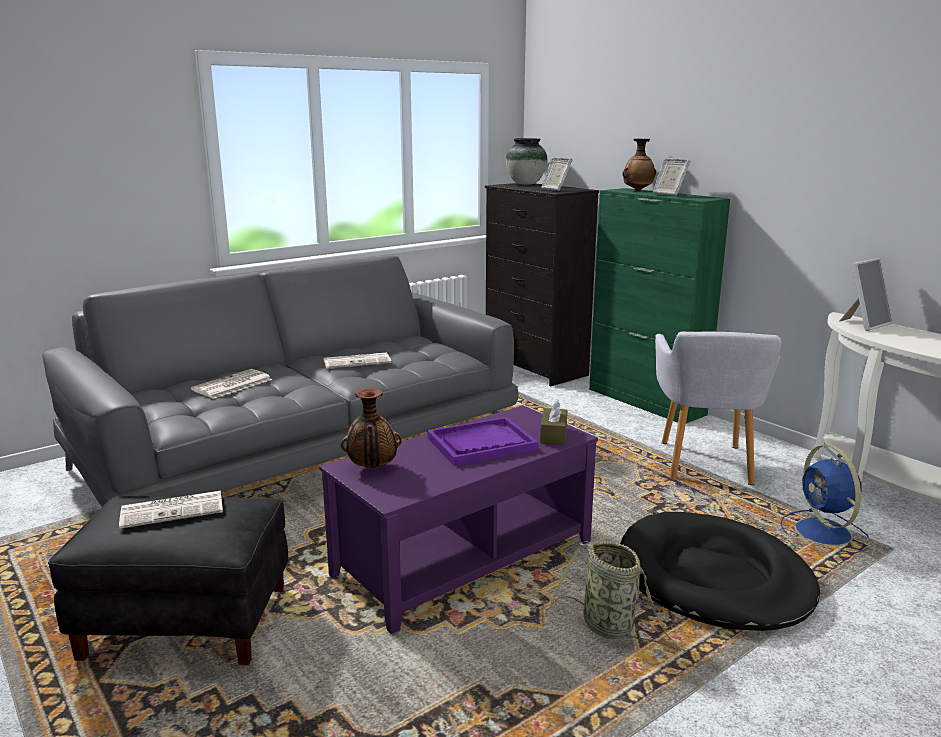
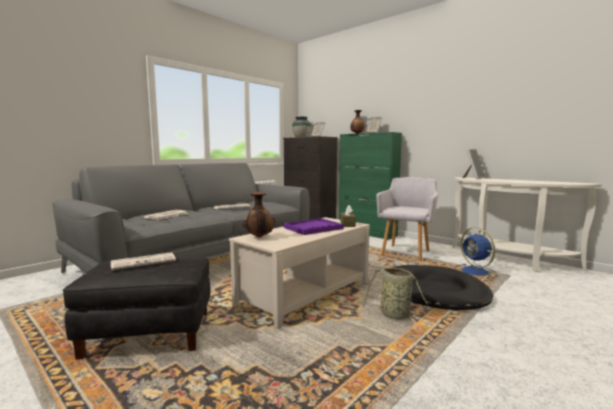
camera: 10 degrees left, 10 degrees down
(464, 558) = (305, 293): purple coffee table -> beige coffee table
(705, 465) = (406, 252): grey armchair -> grey armchair turned 150 degrees counterclockwise

